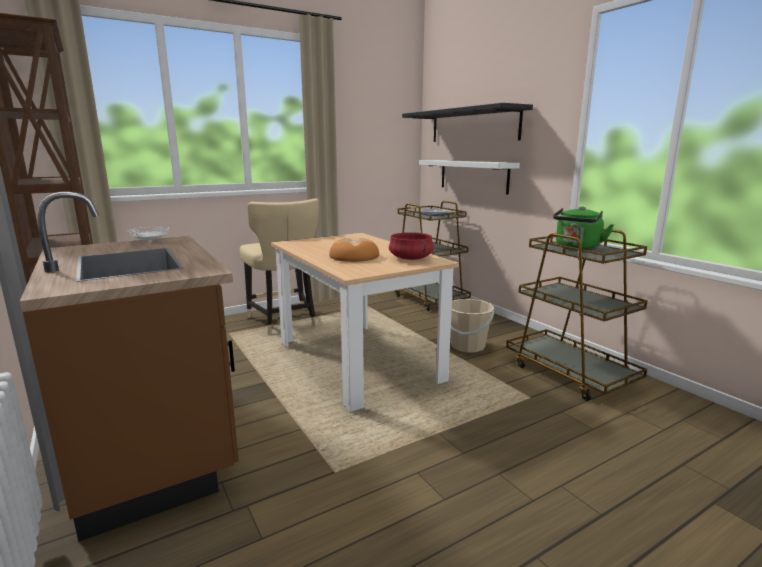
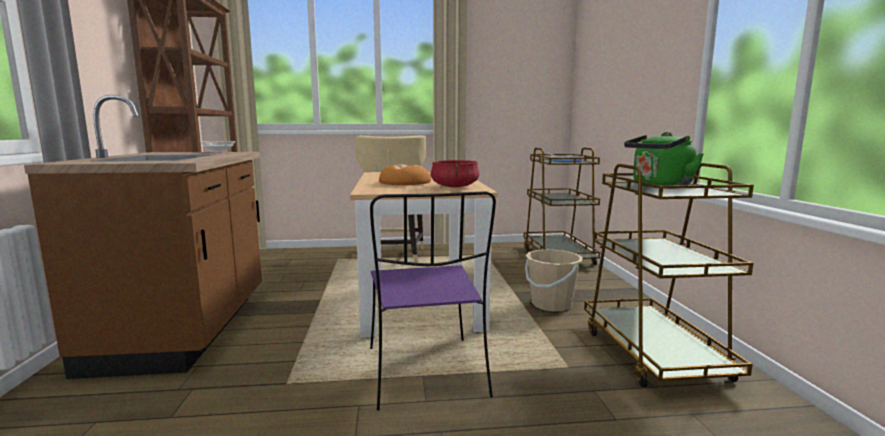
camera: 25 degrees right, 5 degrees down
(439, 430) = (426, 373): none -> purple chair
(473, 125) = (611, 60): black shelf -> none
(473, 176) = (610, 117): white shelf -> none

